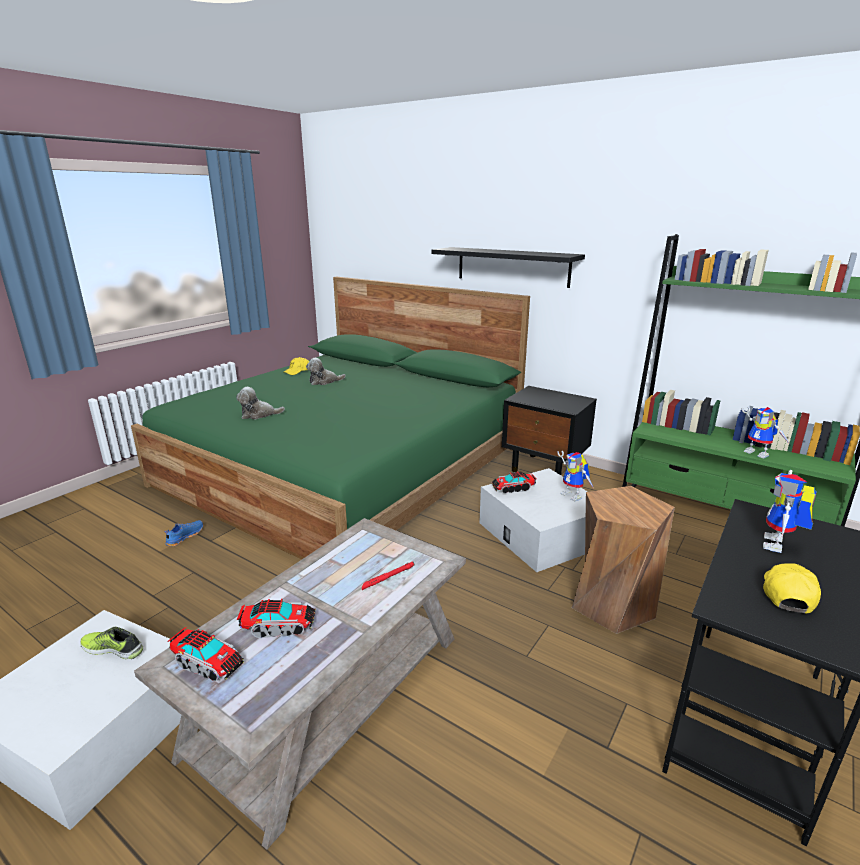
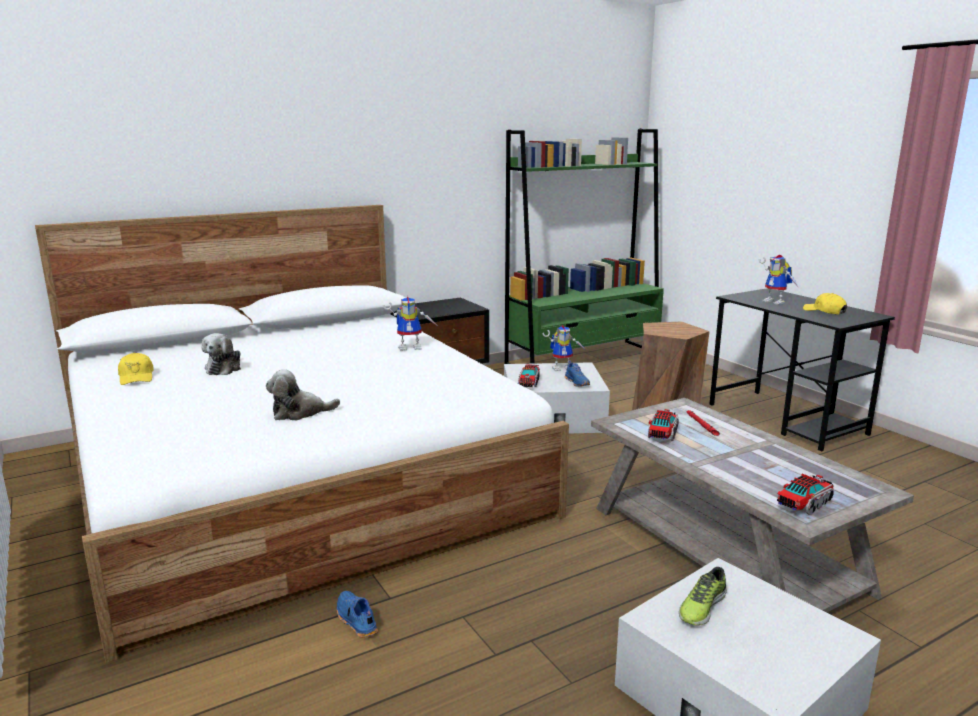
camera: 65 degrees left, 5 degrees down
(258, 414) = (299, 412): plush toy -> plush toy turned 60 degrees clockwise
(278, 627) = (760, 472): toy truck -> toy truck (662, 434)
(345, 466) = (295, 476): green bed -> white bed
(512, 266) = (350, 174): black shelf -> none
(542, 511) = (577, 382): none -> blue shoe
(759, 453) = (609, 292): toy robot -> toy robot (411, 347)

